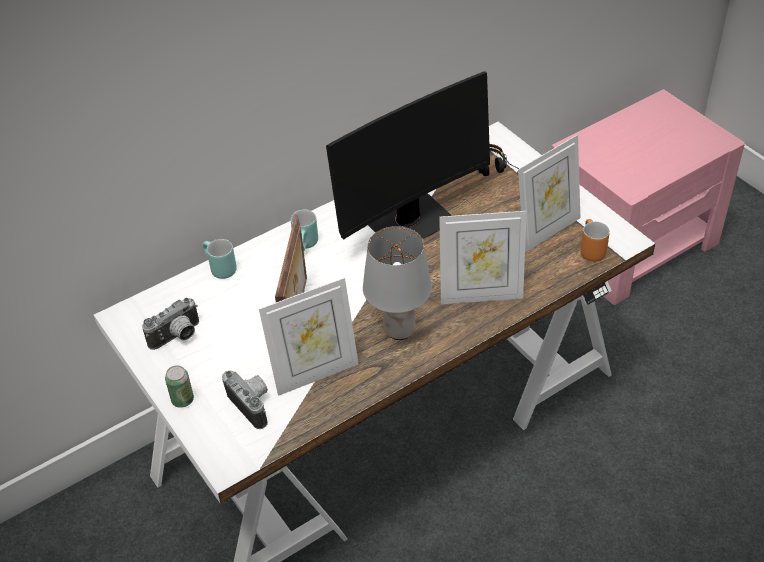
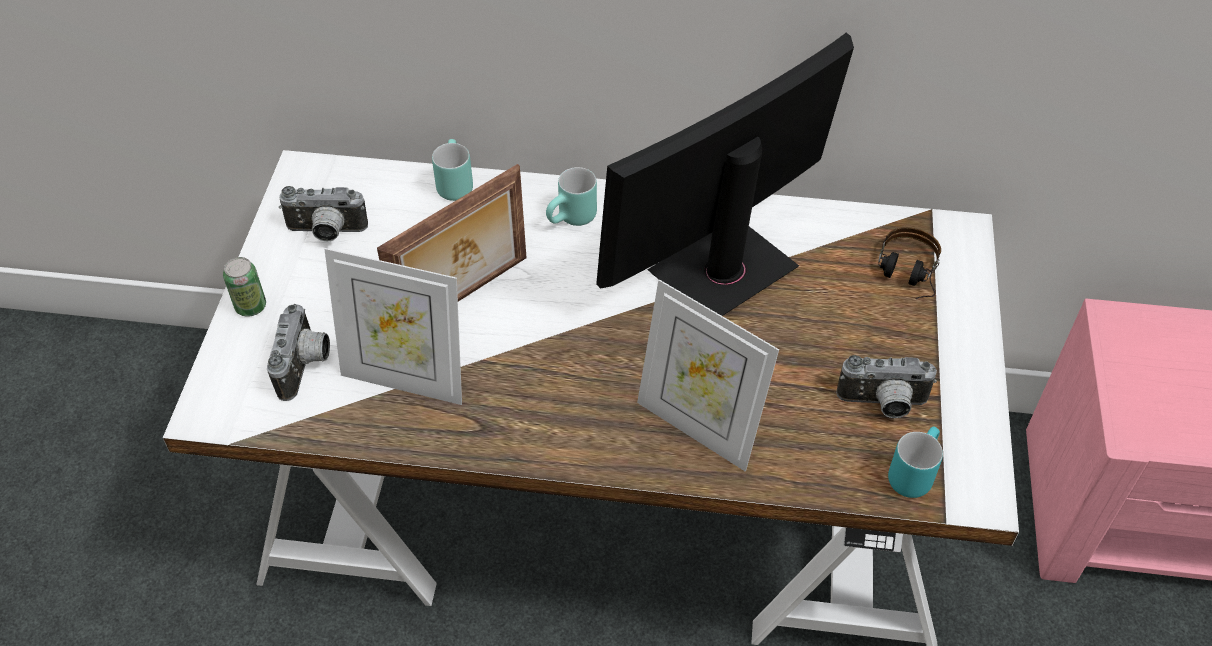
camera: 40 degrees right, 5 degrees up
(400, 330) = (553, 399): grey table lamp -> none
(409, 222) = (722, 271): monitor -> monitor turned 135 degrees clockwise
(546, 231) = (883, 404): picture frame -> camera
(589, 249) = (911, 472): orange mug -> turquoise mug

